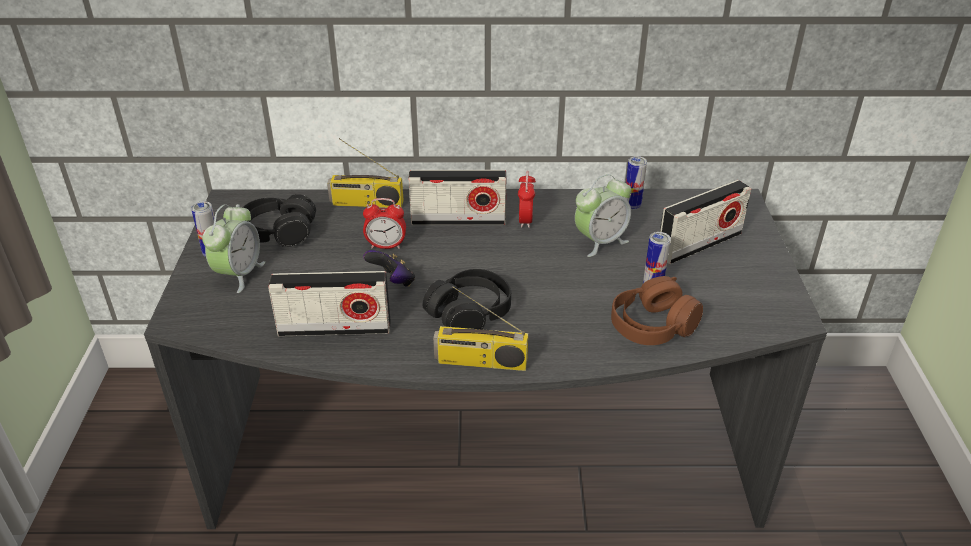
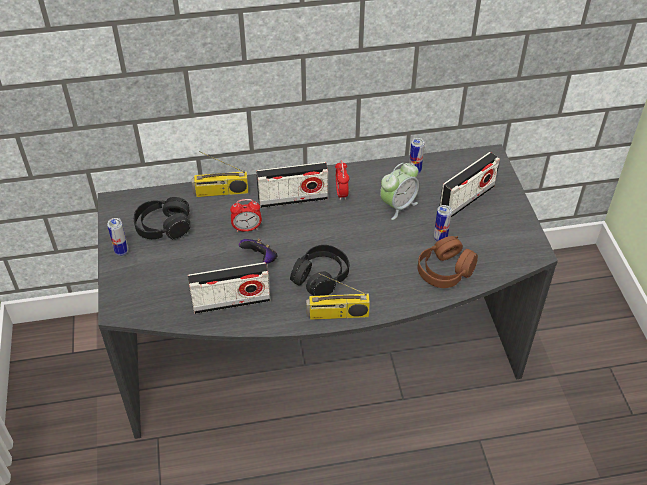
camera: 10 degrees left, 10 degrees up
(239, 274) = (148, 267): alarm clock -> none

